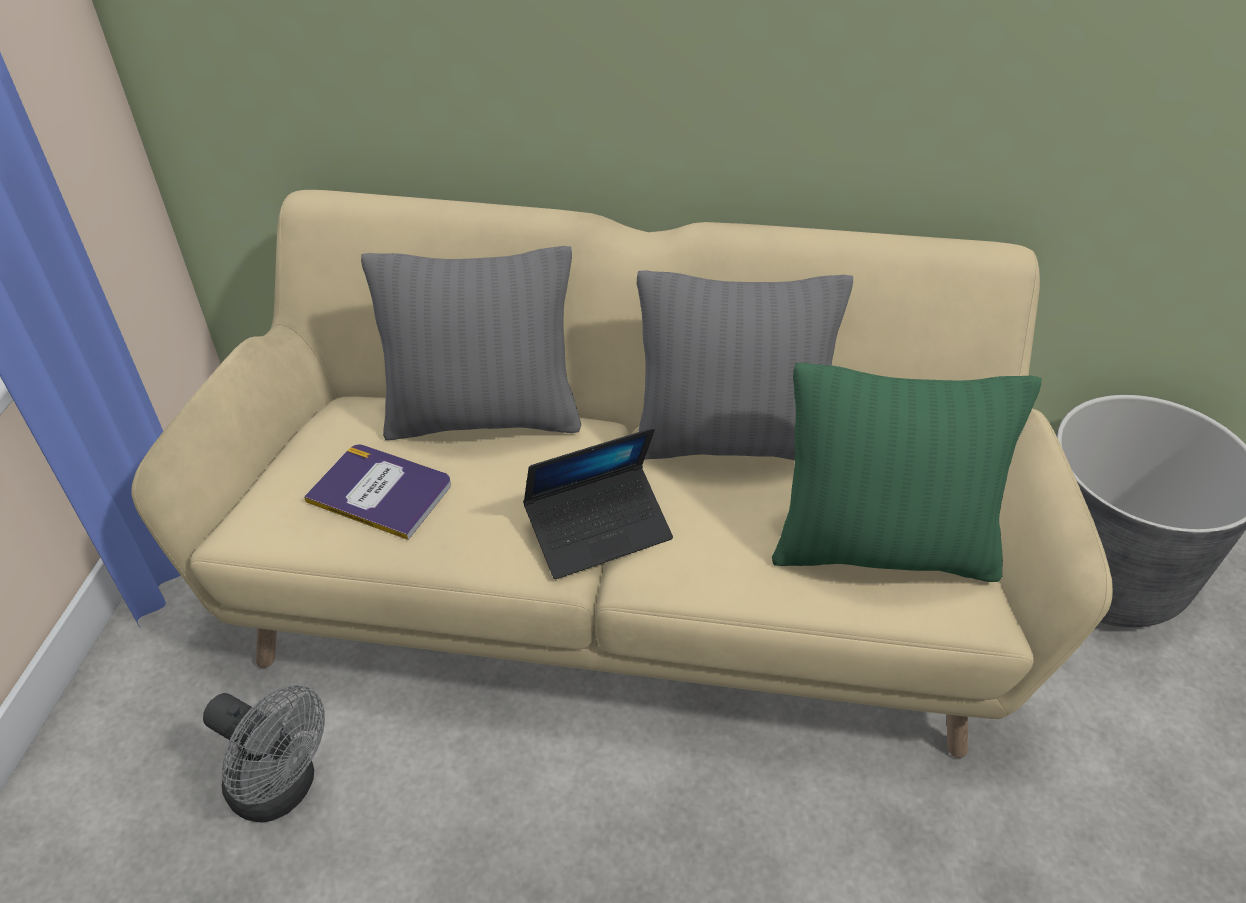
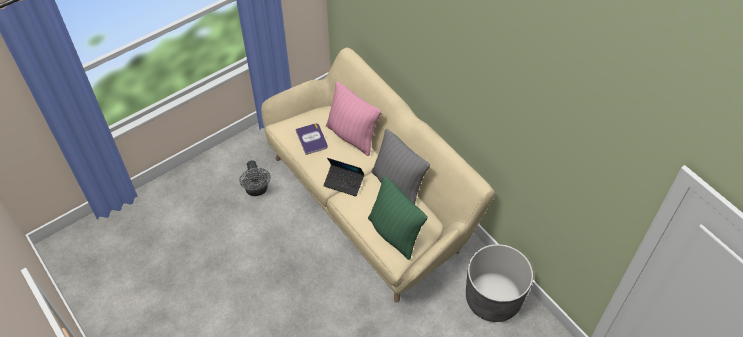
camera: 45 degrees right, 10 degrees up
(484, 418) = (352, 136): grey pillow -> pink pillow

